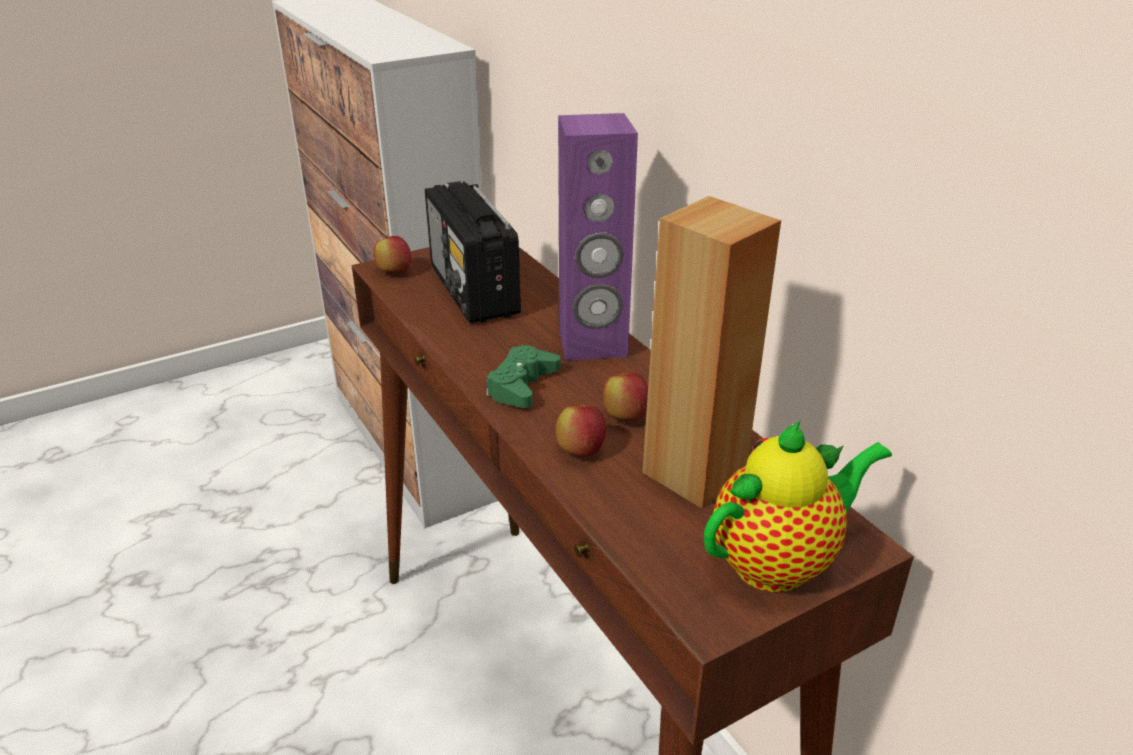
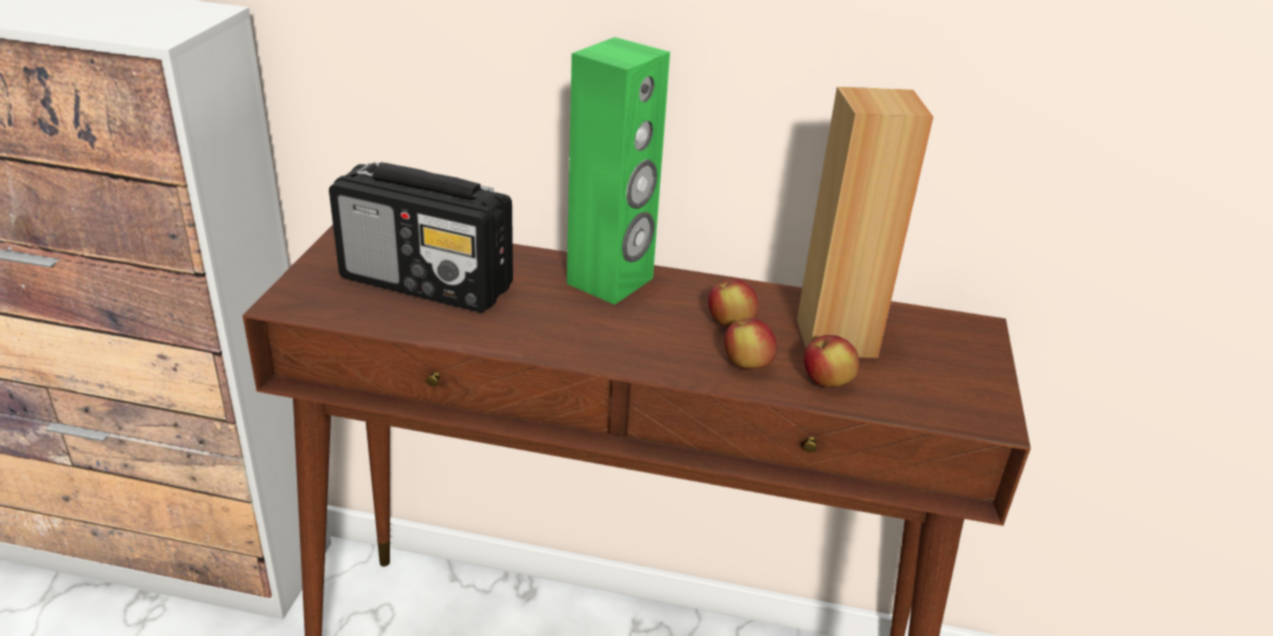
camera: 50 degrees left, 0 degrees up
(394, 272) = (310, 301): apple -> apple (827, 383)
(522, 385) = (619, 341): green game controller -> none
(593, 344) = (611, 281): purple speaker -> green speaker
(779, 561) = (964, 363): teapot -> none

